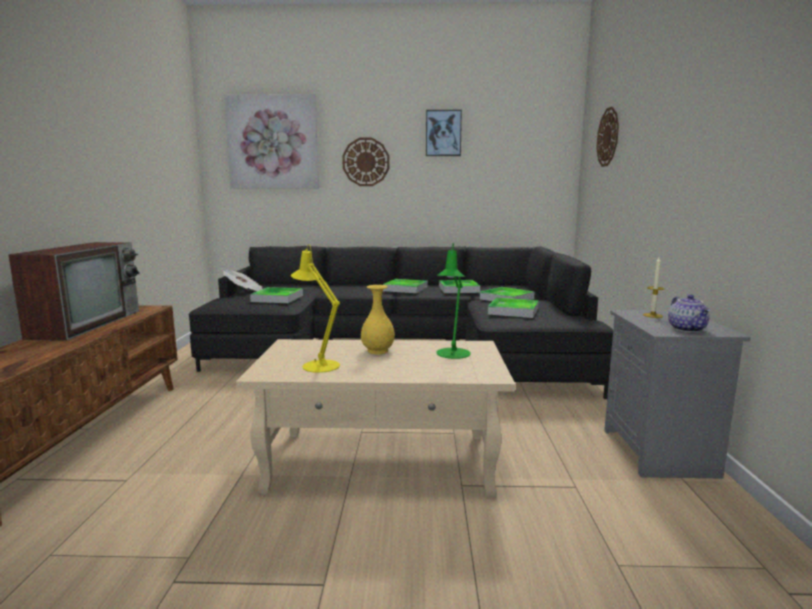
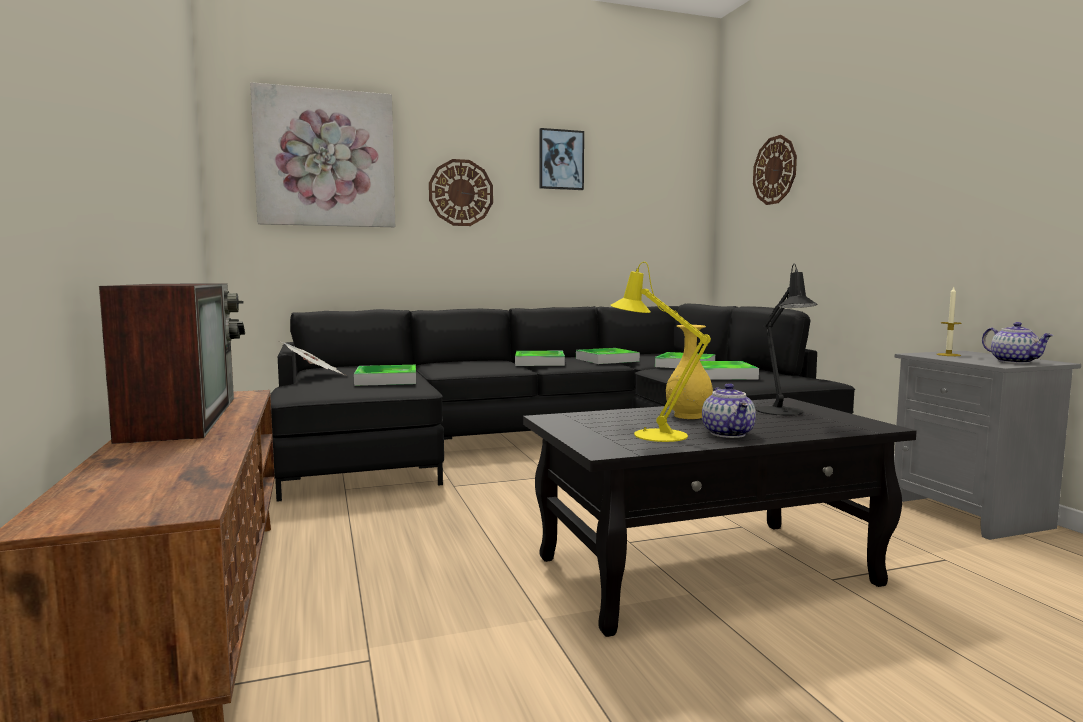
camera: 20 degrees left, 5 degrees down
(368, 370) = (729, 434): none -> teapot
(383, 462) = (707, 570): beige coffee table -> black coffee table
(452, 355) = (782, 412): green table lamp -> black table lamp

